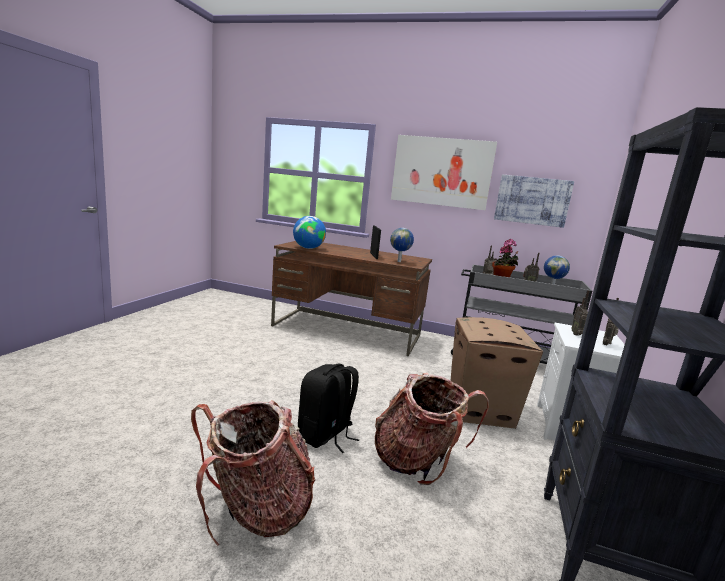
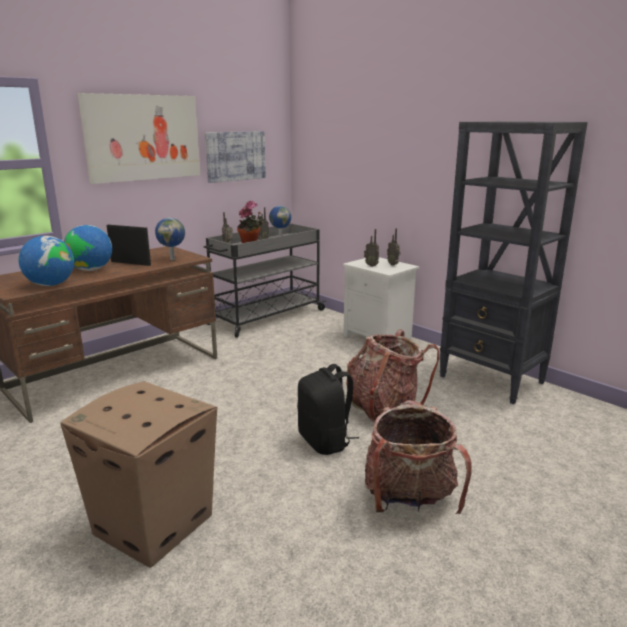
camera: 60 degrees left, 5 degrees up
(347, 251) = (91, 270): none -> globe
(480, 410) = (335, 360): cardboard box -> cardboard box (154, 524)

